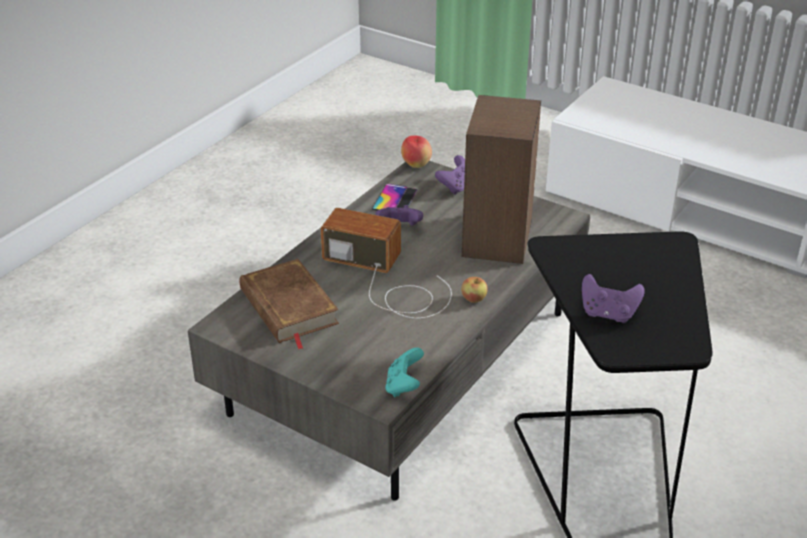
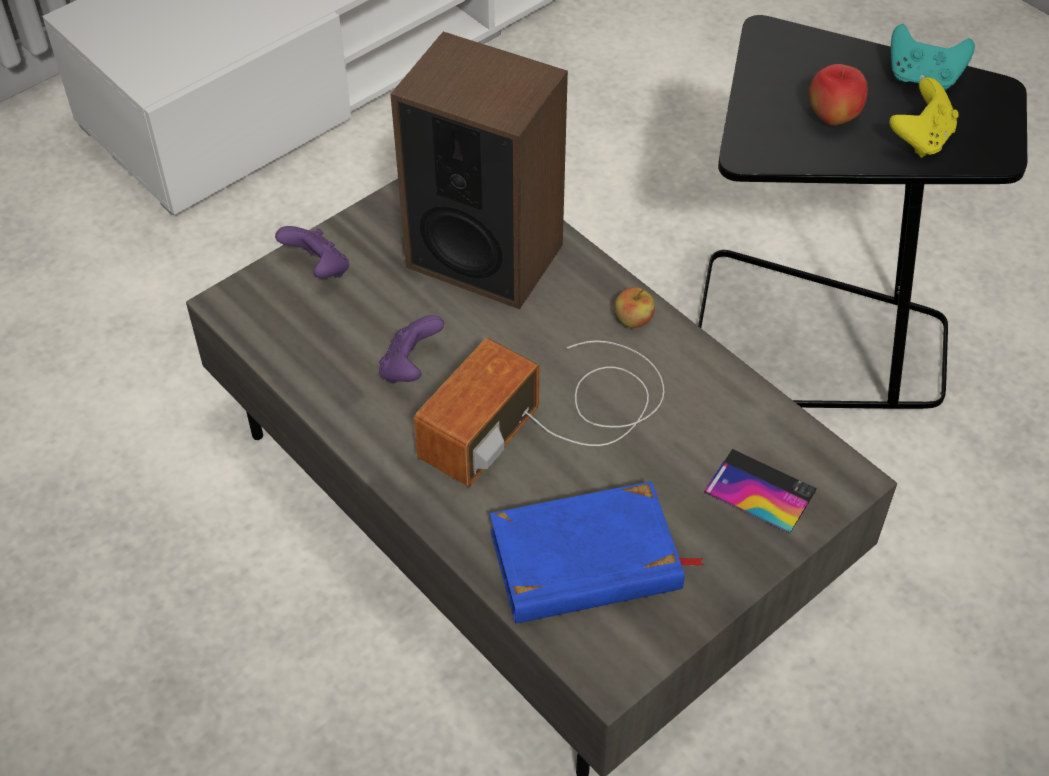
camera: 75 degrees left, 15 degrees up
(288, 307) = (586, 561): brown book -> blue book
(394, 200) = (320, 356): phone -> phone (760, 491)
(404, 386) = (819, 447): turquoise game controller -> turquoise game controller (922, 78)
(416, 165) = (224, 304): apple -> apple (833, 118)
(608, 314) = (921, 139): purple game controller -> yellow game controller

